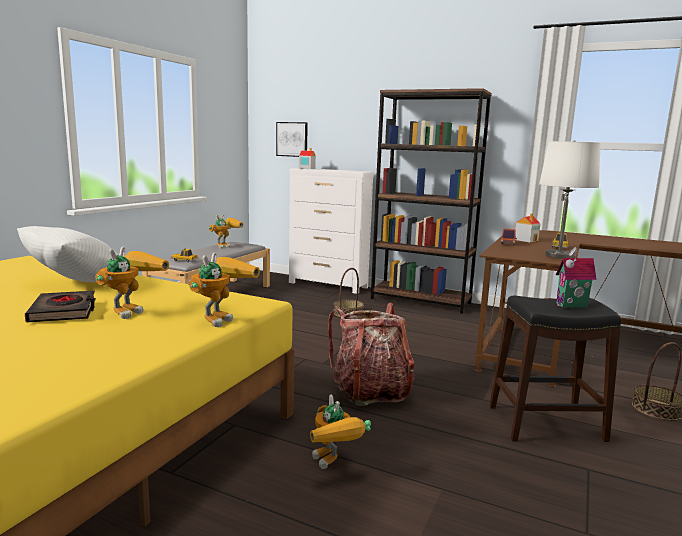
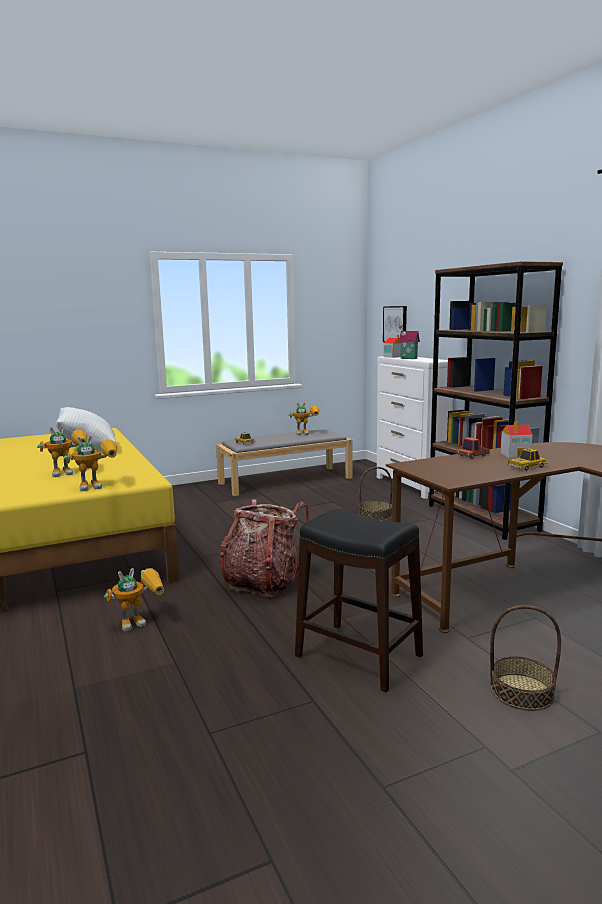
camera: 40 degrees right, 0 degrees up
(64, 311) = (40, 467): black book -> none
(334, 465) = (141, 620): toy robot -> toy robot turned 135 degrees counterclockwise
(558, 255) = (476, 476): white table lamp -> none
(572, 306) = (359, 527): toy house -> toy house (408, 358)

